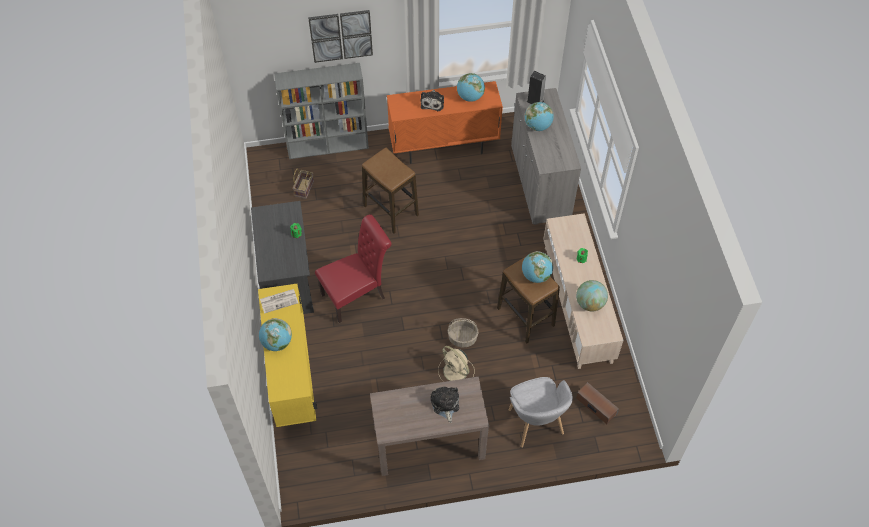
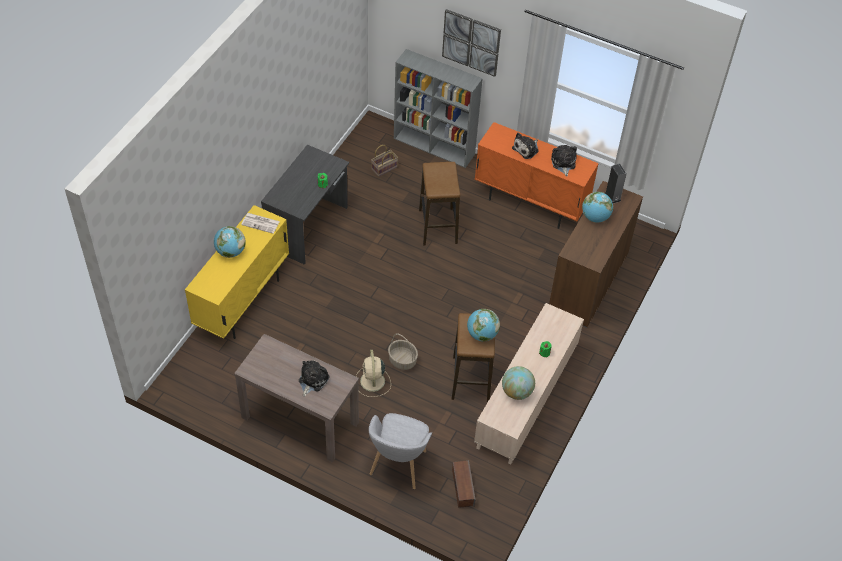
camera: 35 degrees right, 5 degrees down
(357, 295) = (350, 273): red chair -> none
(470, 97) = (563, 163): globe -> plush toy
(540, 182) = (588, 281): grey cabinet -> brown cabinet

